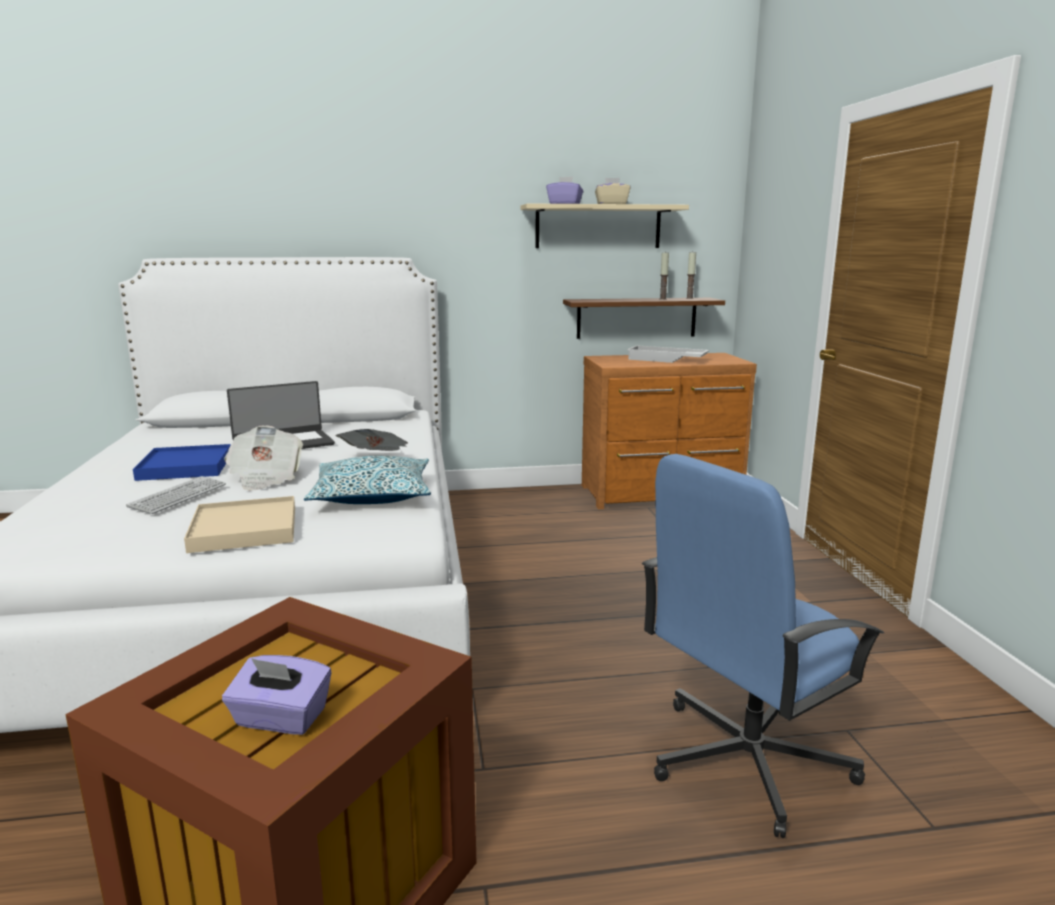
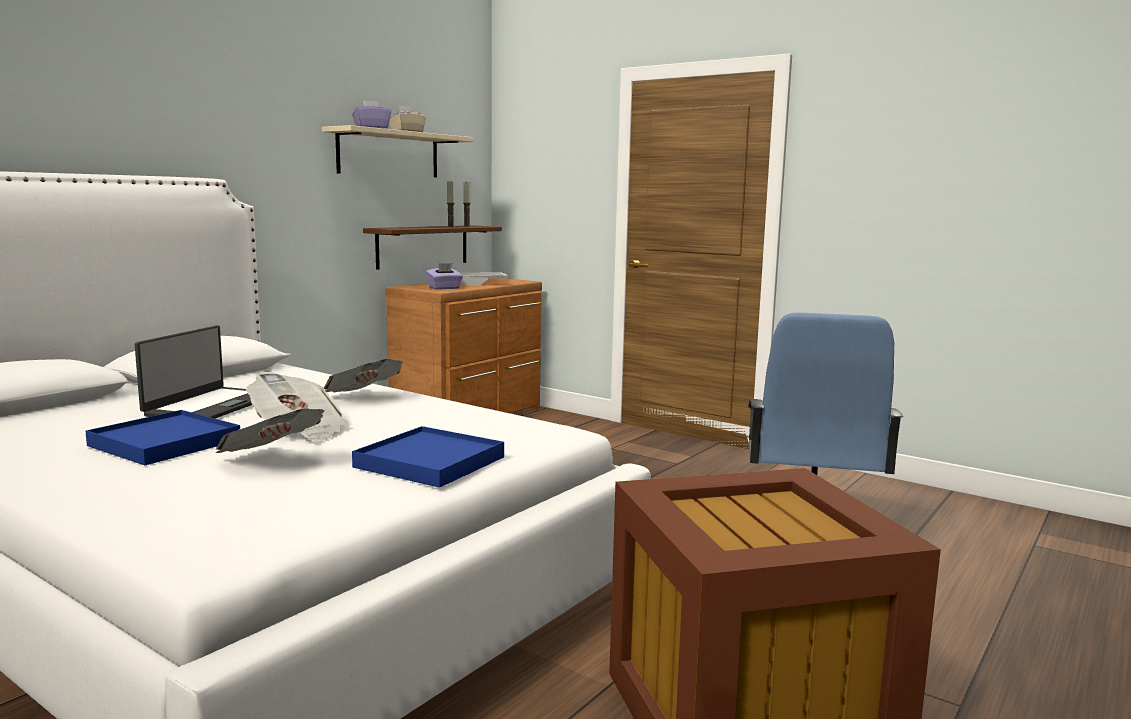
camera: 45 degrees left, 5 degrees down
(178, 496) = (271, 459): keyboard -> newspaper
(244, 529) = (429, 462): beige tray -> blue tray
(280, 719) = (796, 529): purple tissue box -> purple tissue box (444, 288)
(372, 496) = (454, 419): pillow -> none

